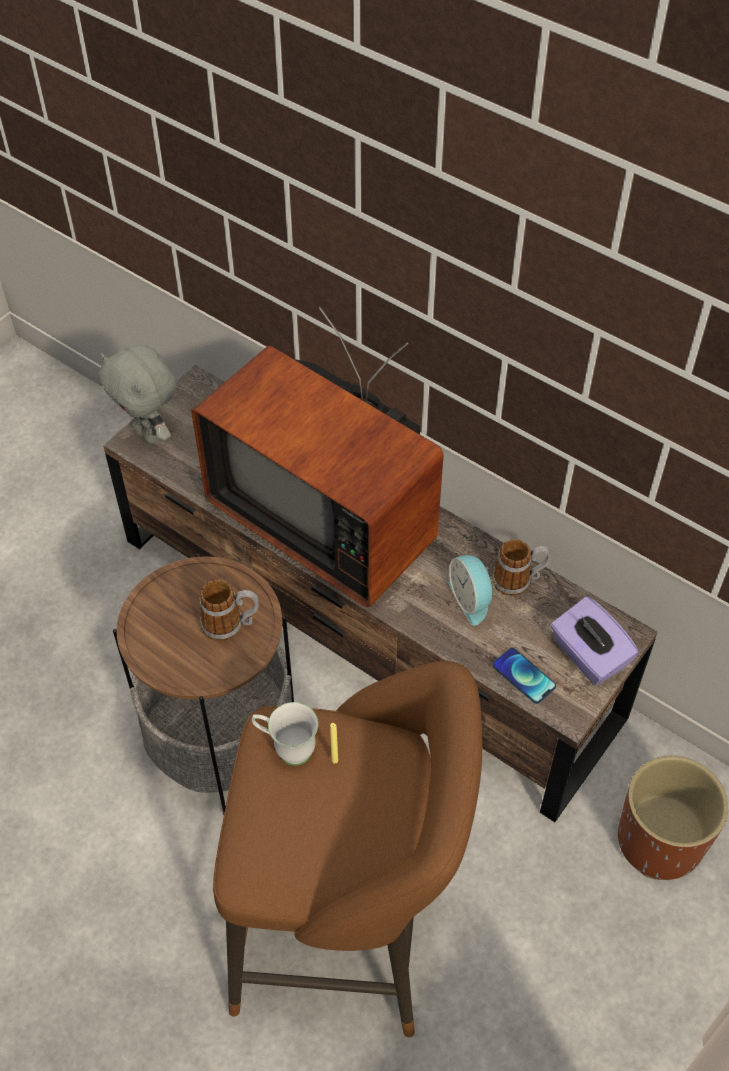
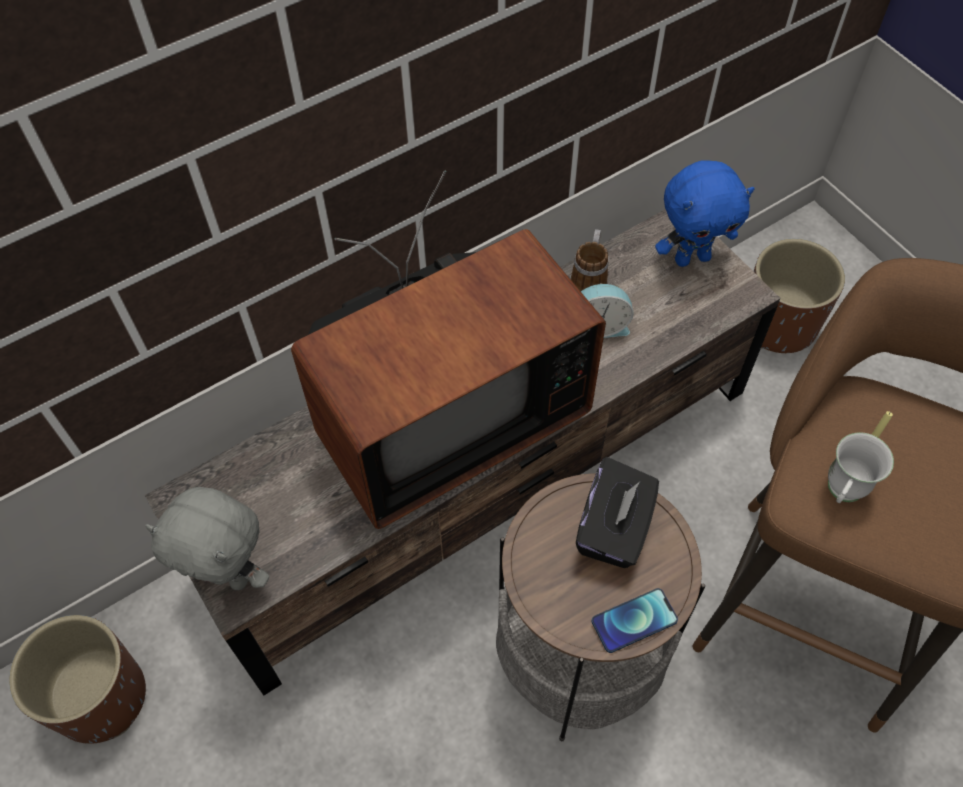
camera: 70 degrees left, 5 degrees up
(98, 448) = (100, 697): none -> brown planter
(149, 433) = (230, 575): grey plush toy -> grey plush toy turned 45 degrees clockwise
(231, 624) = (614, 528): mug -> black tissue box
(523, 676) = (699, 313): phone -> phone (634, 621)
(588, 656) = (692, 257): purple tissue box -> blue plush toy

